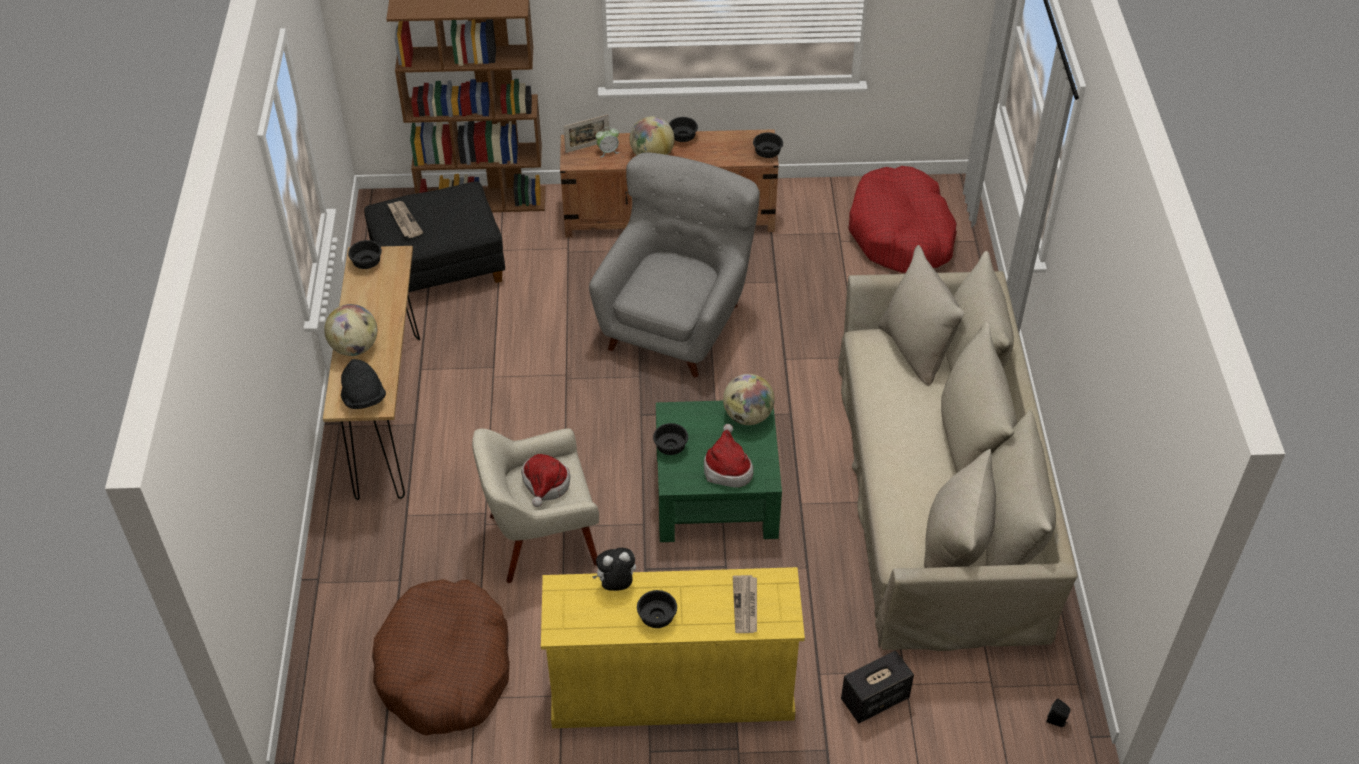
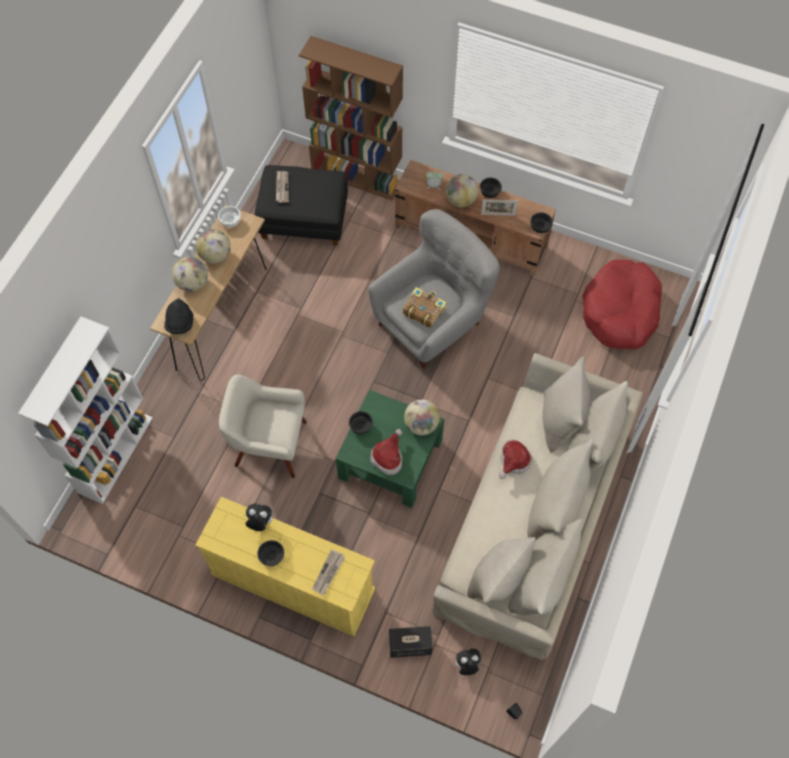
camera: 25 degrees right, 15 degrees up
(323, 634) = (115, 454): none -> white bookcase
(366, 263) = (230, 221): black bowl -> white bowl
(368, 306) = (215, 255): none -> globe
(445, 668) = (171, 508): brown dog bed -> none
(545, 486) = (270, 422): hat -> hat (513, 461)
(587, 146) = (422, 176): picture frame -> picture frame (498, 215)
(673, 291) = (423, 310): none -> book
(962, 691) = (467, 665): none -> plush toy

